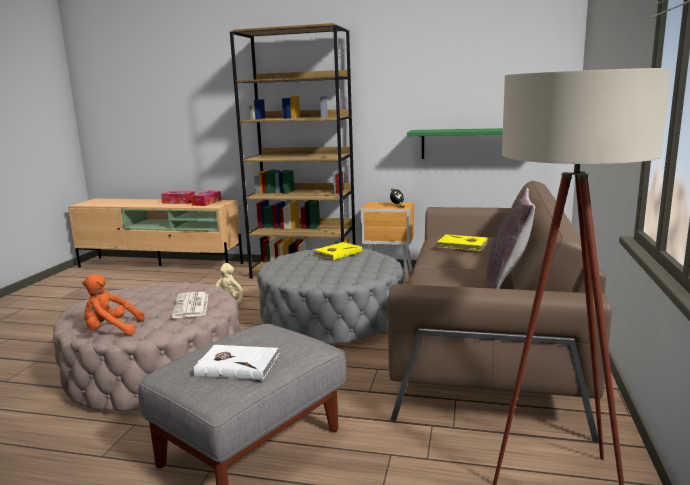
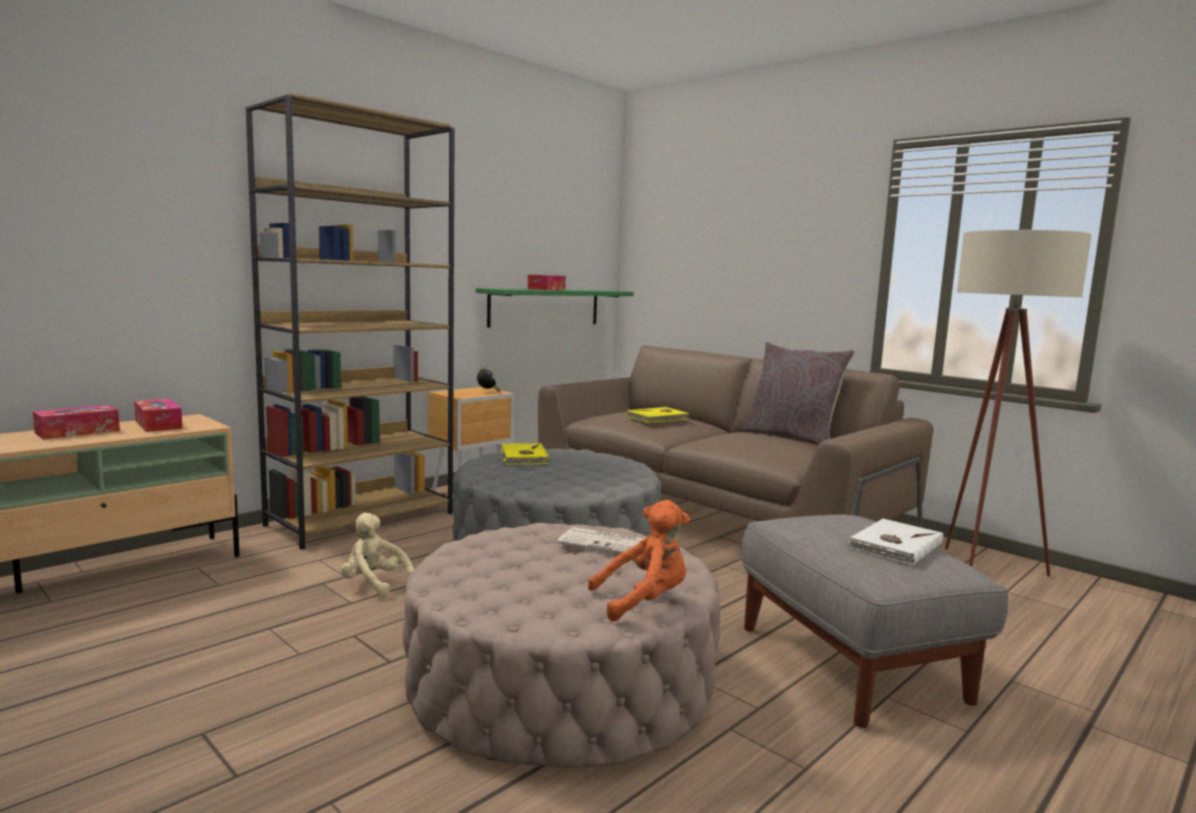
camera: 60 degrees left, 5 degrees down
(111, 330) = (643, 601): orange plush toy -> orange plush toy turned 135 degrees counterclockwise
(466, 129) = (546, 289): none -> tissue box

